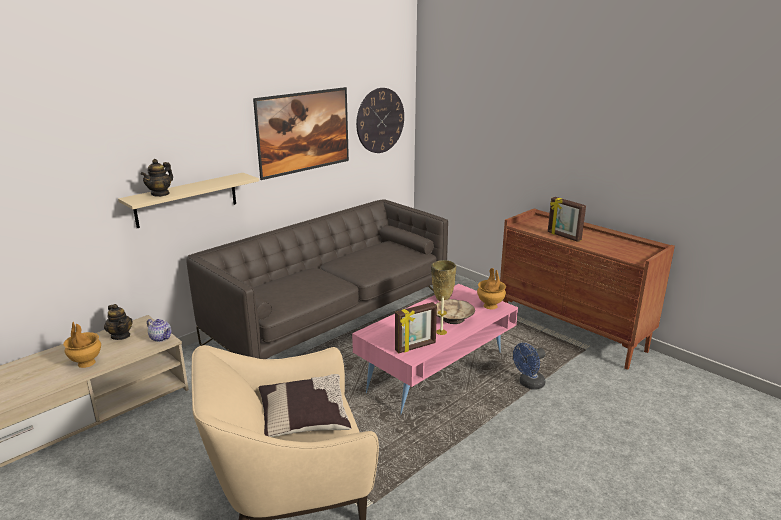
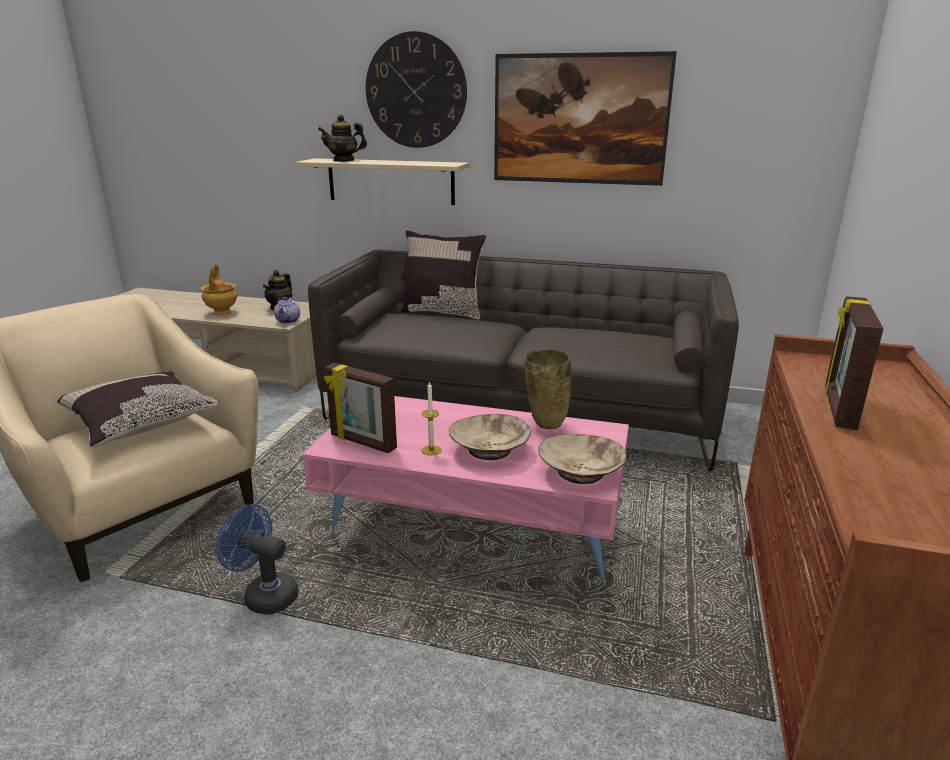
camera: 60 degrees right, 0 degrees up
(266, 279) = (443, 312): none -> pillow
(380, 120) = (754, 125): wall clock -> wall clock (416, 91)
(490, 306) = (581, 472): brown vase -> beige bowl
(528, 384) = (534, 657): blue fan -> blue fan (264, 595)

